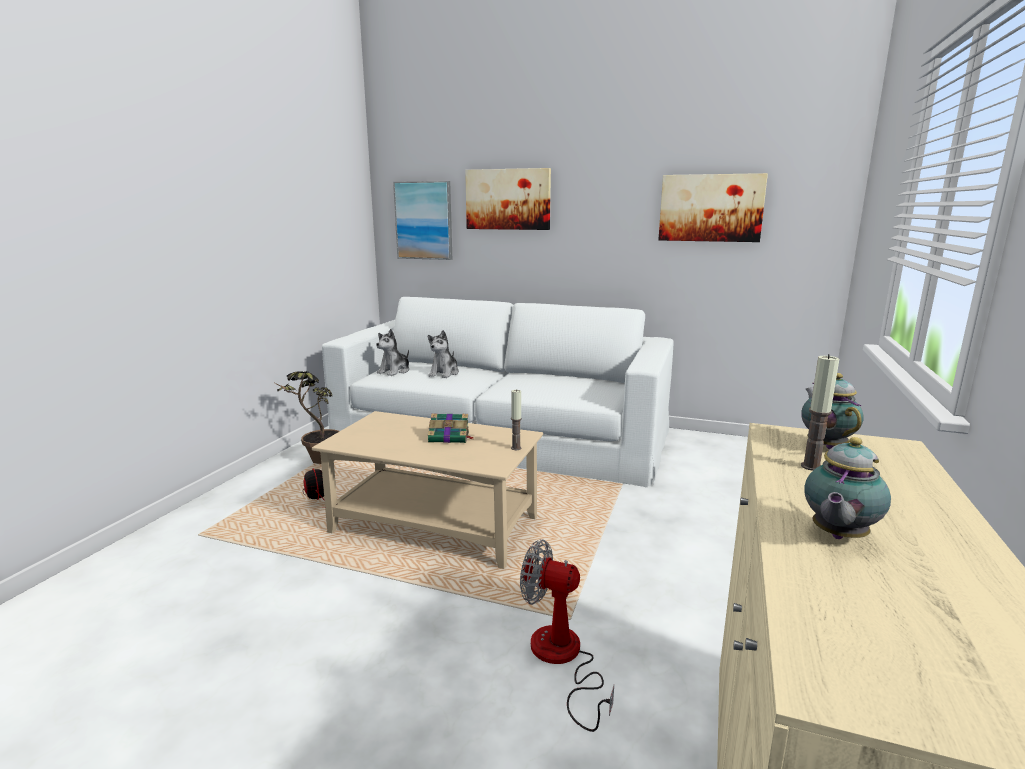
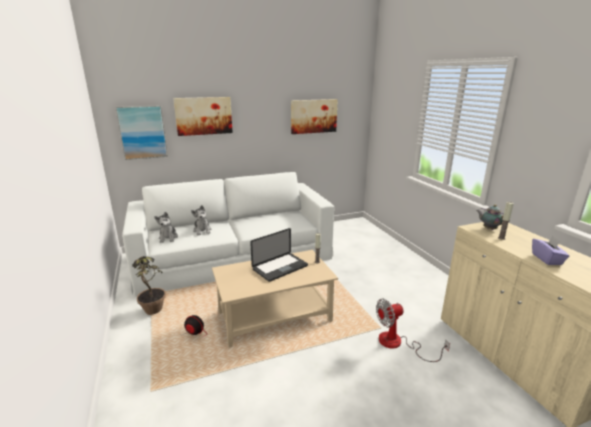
camera: 40 degrees left, 5 degrees up
(450, 437) = (280, 267): book -> laptop
(837, 536) = (547, 259): teapot -> purple tissue box

